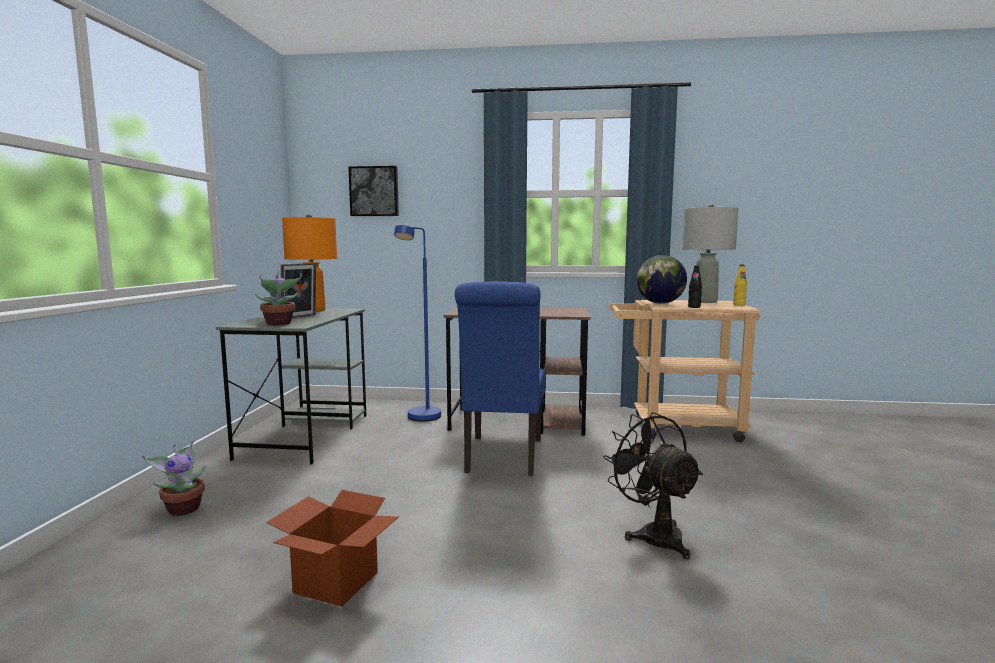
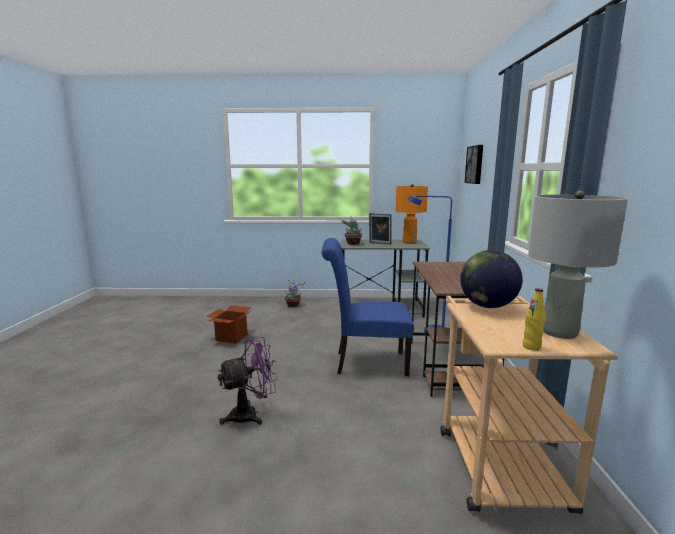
camera: 85 degrees right, 5 degrees up
(654, 535) = (251, 414): black fan -> purple fan
(694, 307) = (472, 319): black bottle -> none

